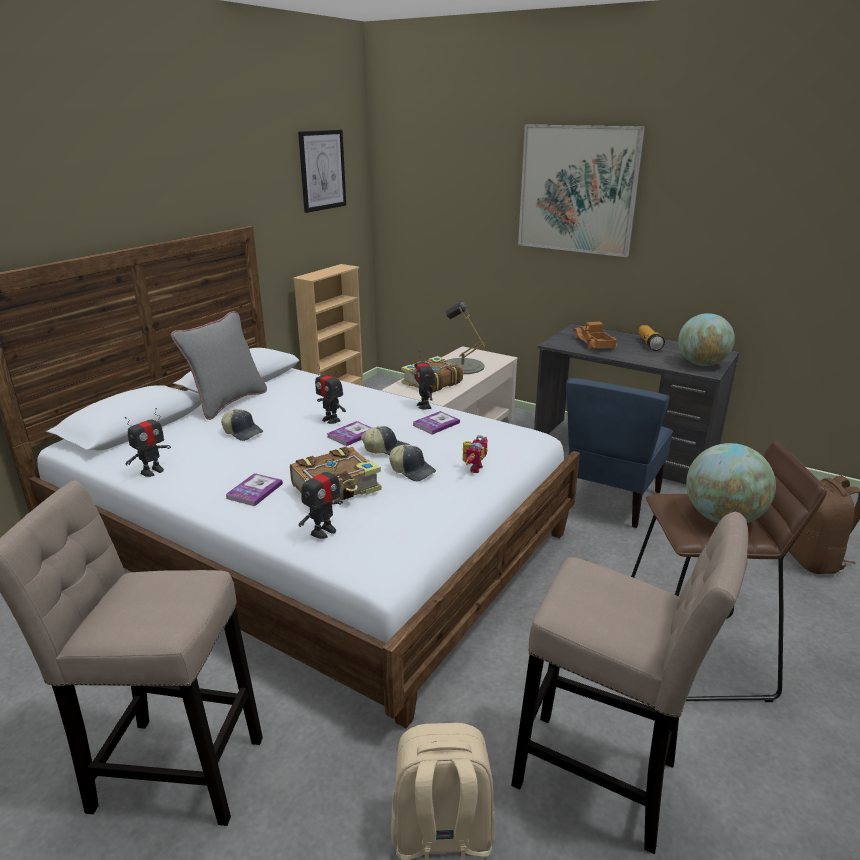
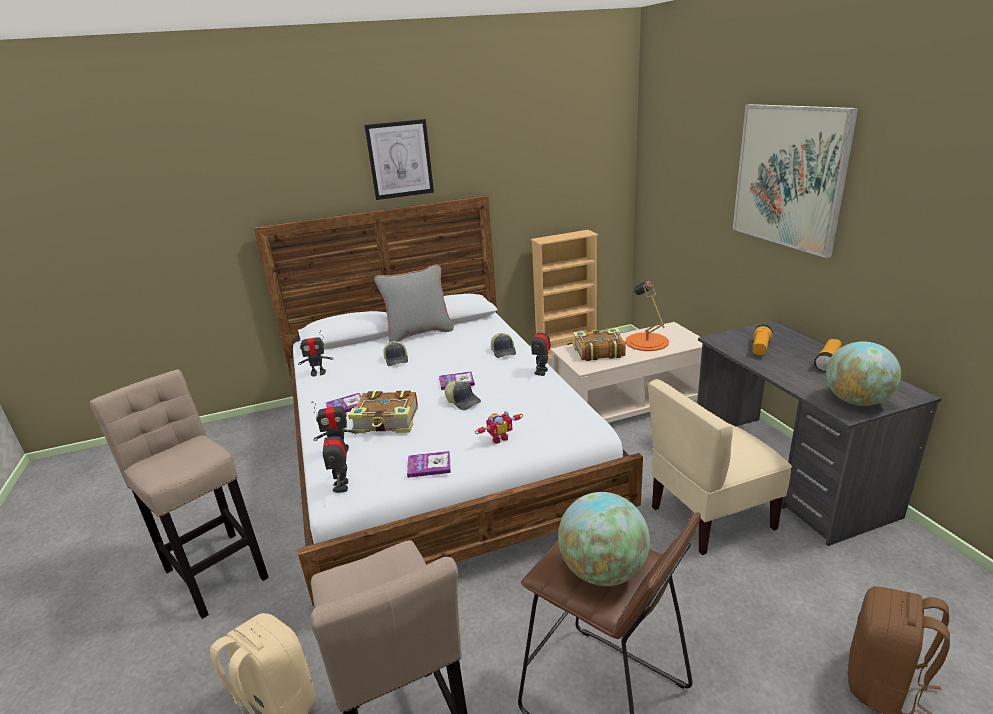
camera: 40 degrees right, 0 degrees up
(322, 170) = (575, 147): picture -> picture (400, 159)
(331, 420) = (461, 365): toy robot -> toy robot (342, 486)
(412, 471) = (455, 425): cap -> cap (504, 352)
(436, 424) = (527, 390): book -> book (429, 465)
(462, 366) = (646, 342): grey table lamp -> orange table lamp
(593, 344) = (760, 348): toy truck -> flashlight
(610, 500) = (710, 517): blue chair -> beige chair

